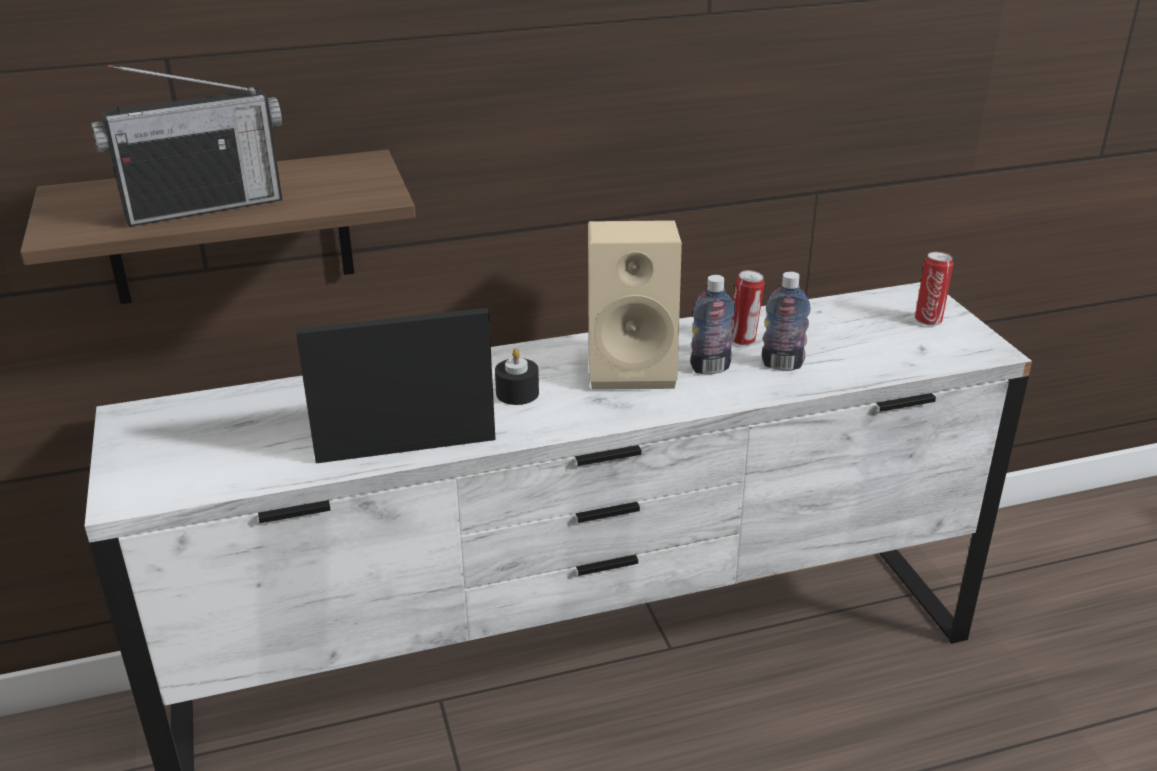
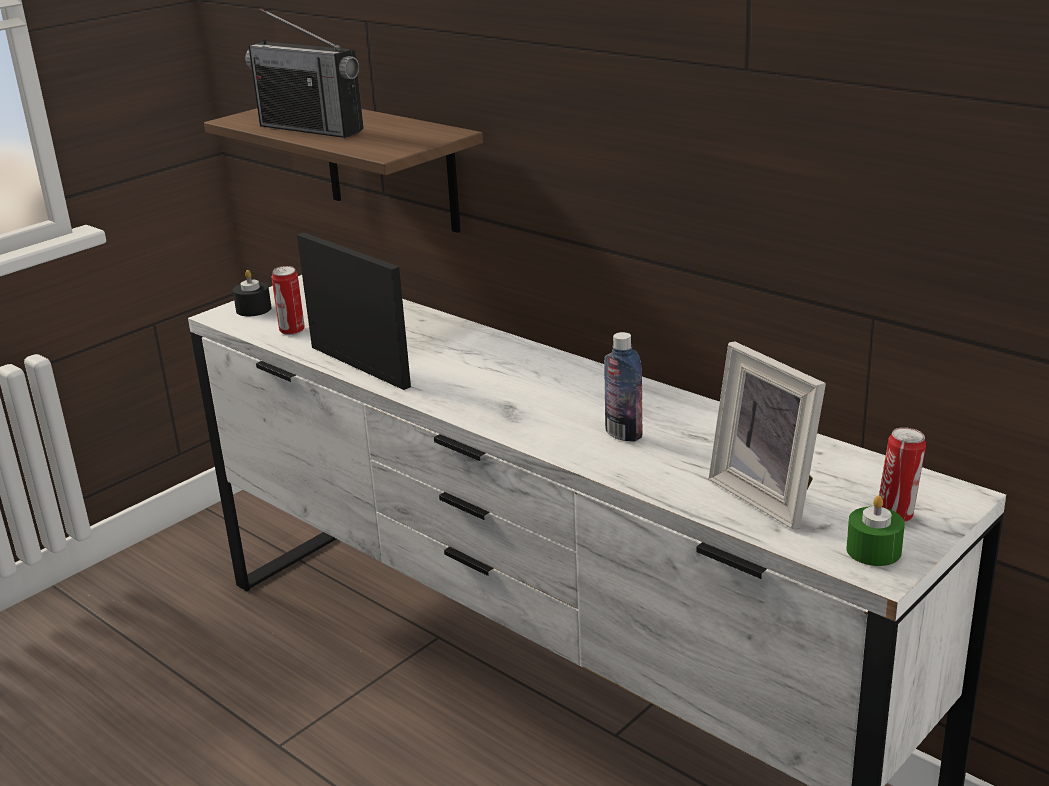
camera: 60 degrees right, 5 degrees down
(517, 393) = (480, 375): black candle -> black candle (253, 309)
(633, 367) = (580, 403): beige speaker -> none
(743, 339) = (700, 433): can -> can (292, 331)
(782, 364) = (677, 463): bottle -> none
(864, 349) = (769, 496): none -> picture frame
(966, 344) = (873, 550): none -> green candle

